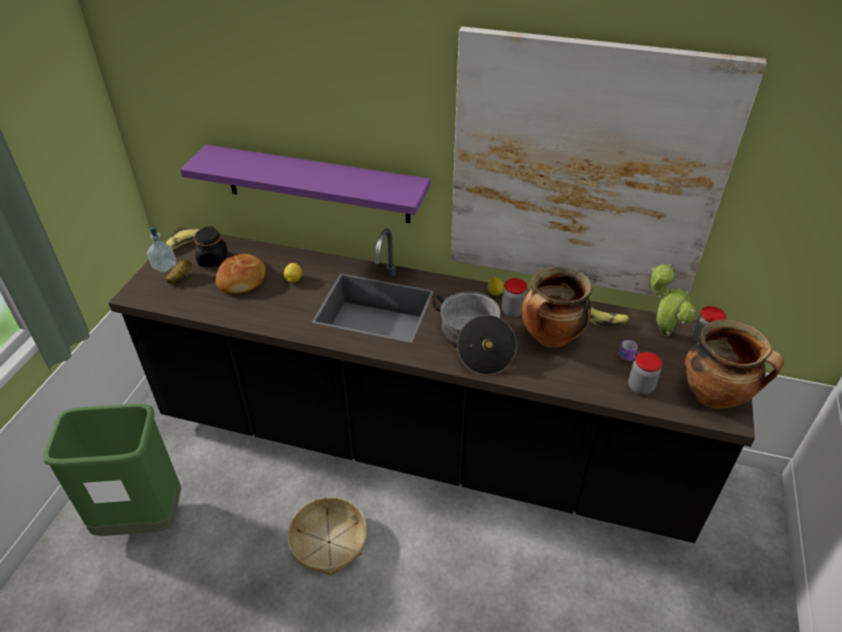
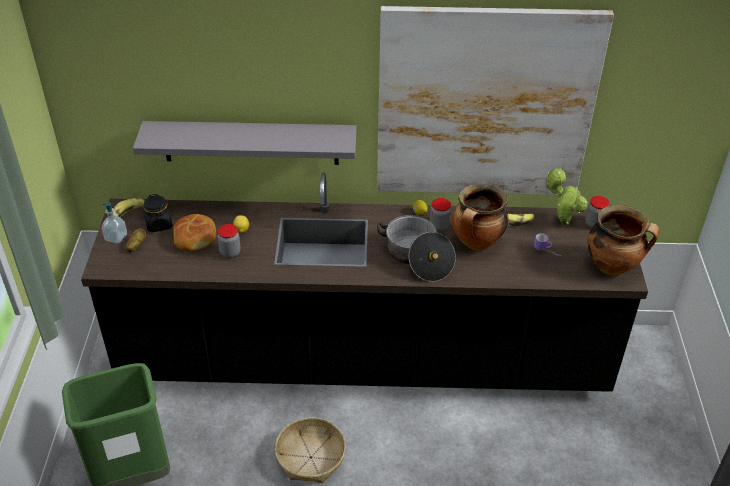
camera: 15 degrees left, 0 degrees up
(316, 184) = (251, 142): purple shelf -> grey shelf
(640, 387) = (557, 269): jar -> jar (230, 252)

